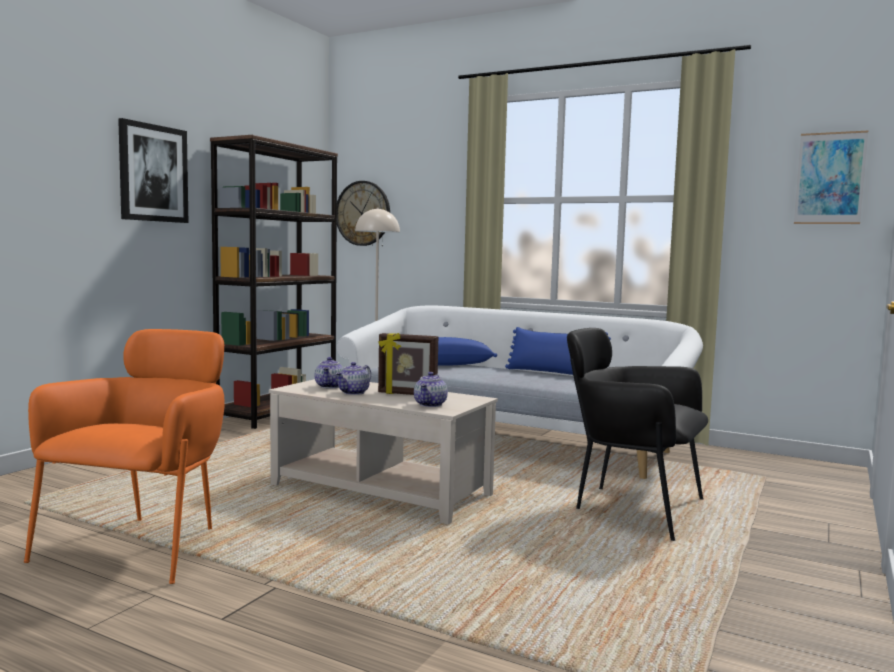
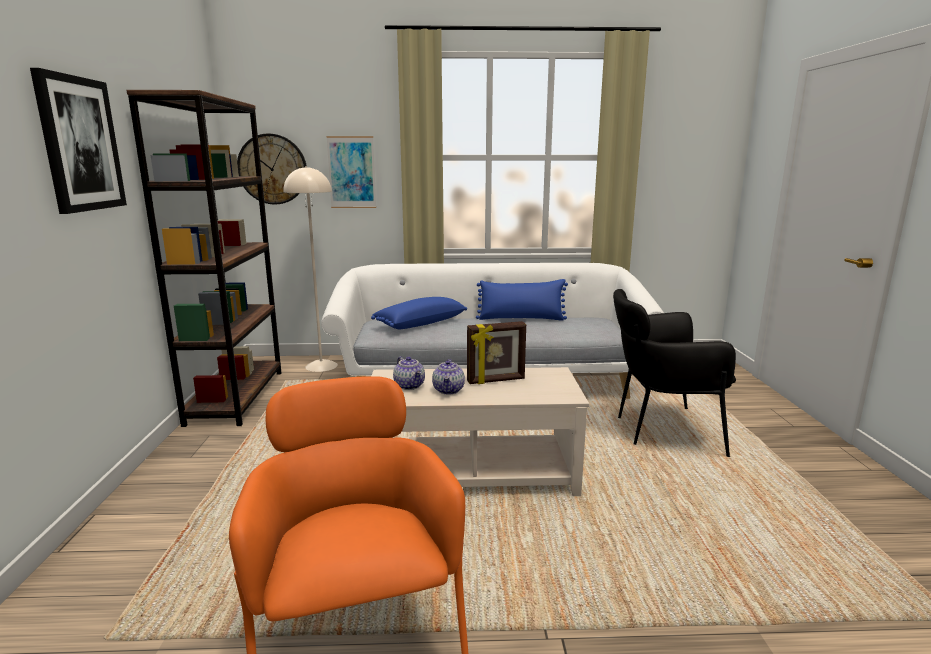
camera: 30 degrees left, 10 degrees up
(430, 404) = (542, 391): teapot -> none
(830, 178) = (706, 143): picture -> picture (352, 172)

